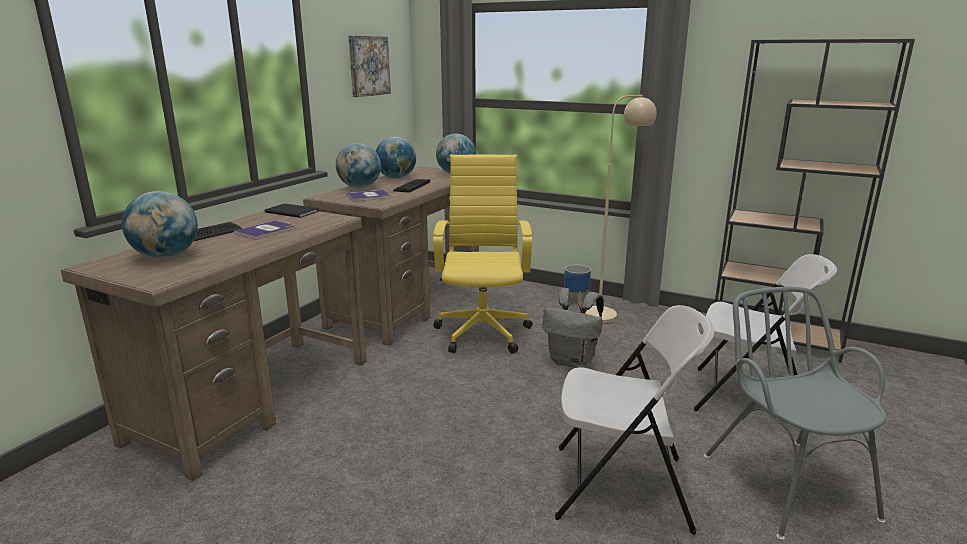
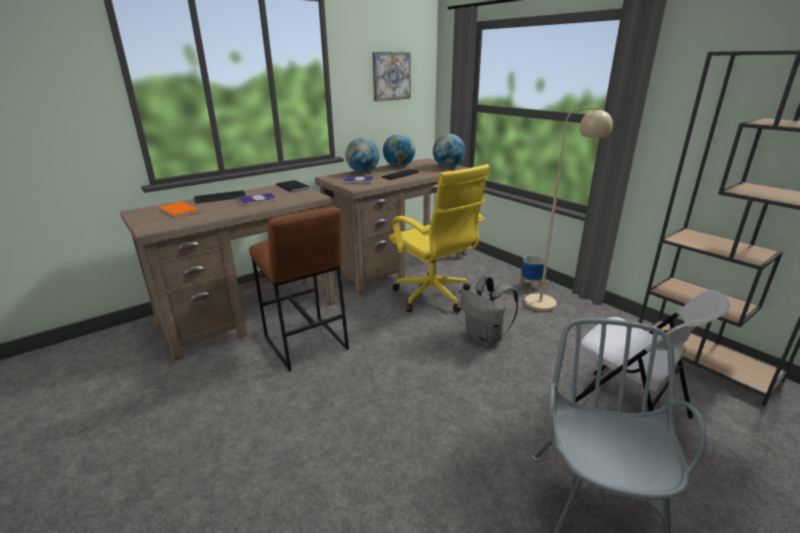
camera: 25 degrees right, 5 degrees up
(166, 256) = (179, 211): globe -> orange book
(369, 414) = (306, 343): none -> brown stool
(483, 331) = (434, 297): yellow office chair -> yellow office chair turned 120 degrees clockwise
(621, 487) = (436, 459): white chair -> none

